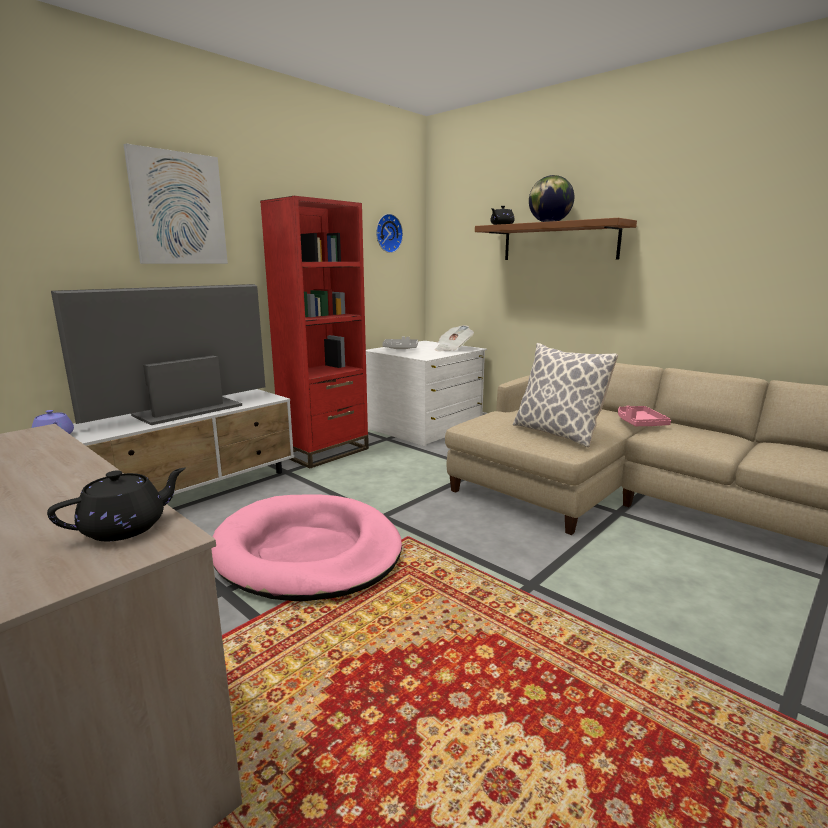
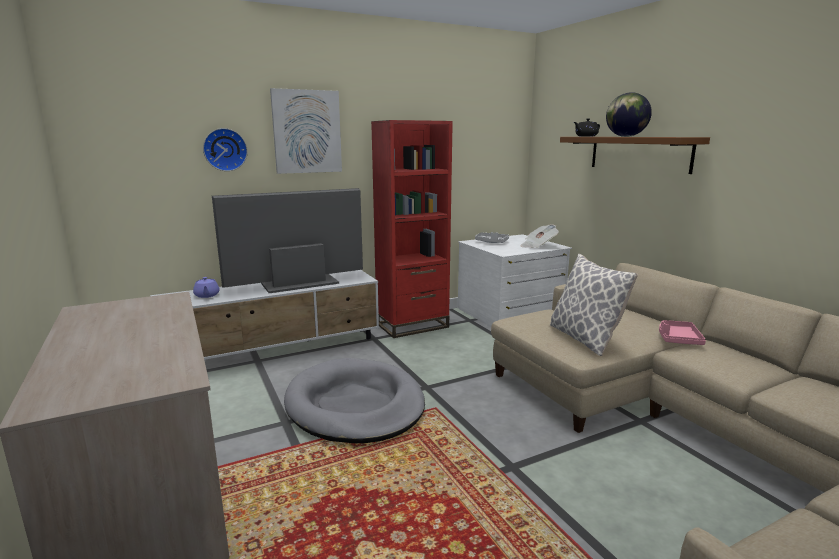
camera: 20 degrees right, 0 degrees up
(126, 527) = (172, 370): black teapot -> none
(308, 552) = (355, 405): pink dog bed -> grey dog bed
(387, 233) = (489, 140): wall clock -> wall clock (225, 149)

